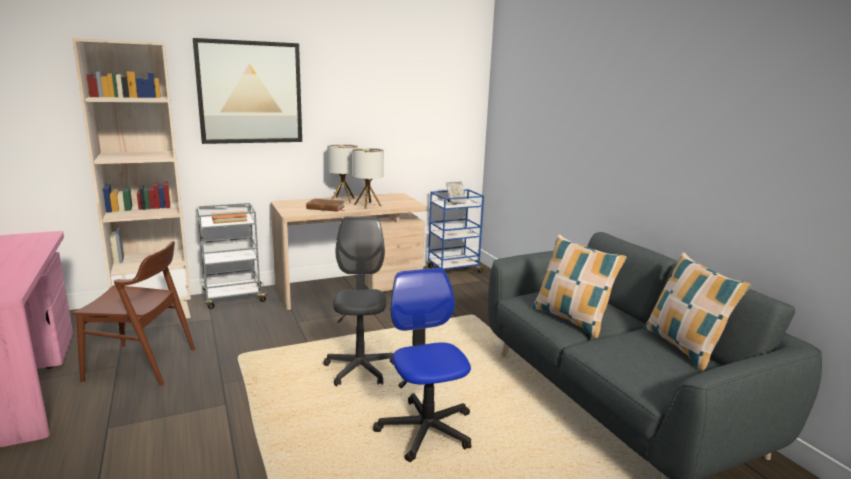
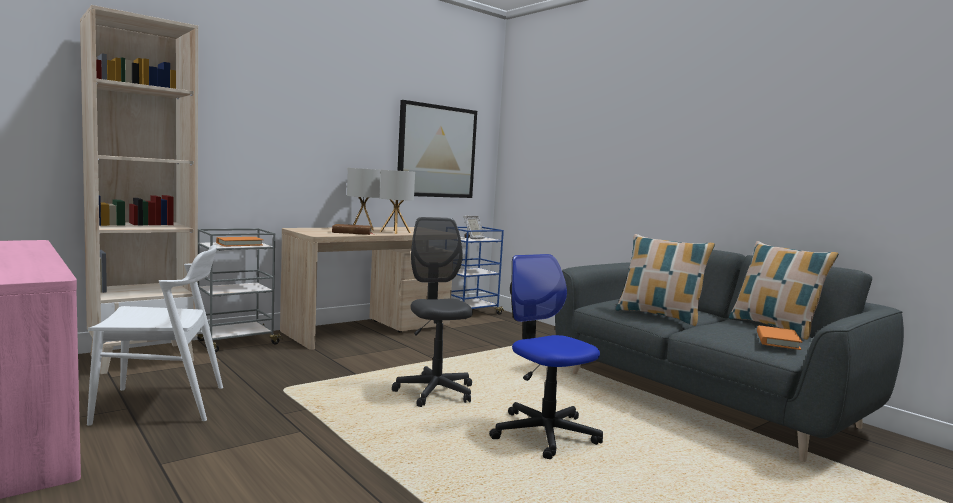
camera: 15 degrees left, 10 degrees down
(141, 365) = (161, 405): brown chair -> white chair
(250, 92) = (267, 102): picture -> picture (436, 151)
(662, 372) = (777, 341): none -> orange book

